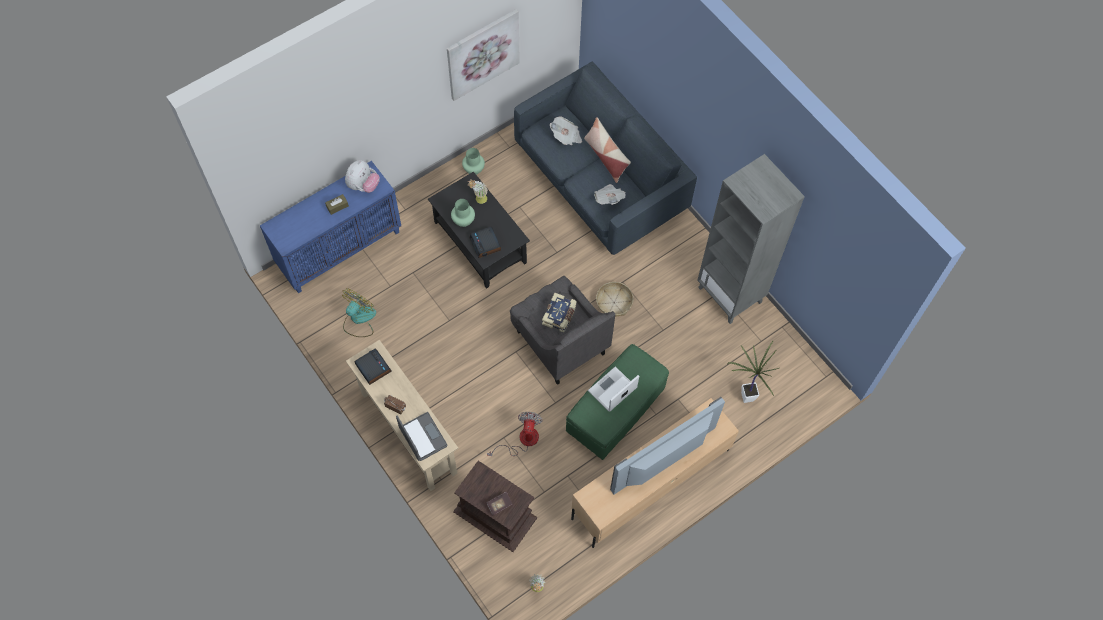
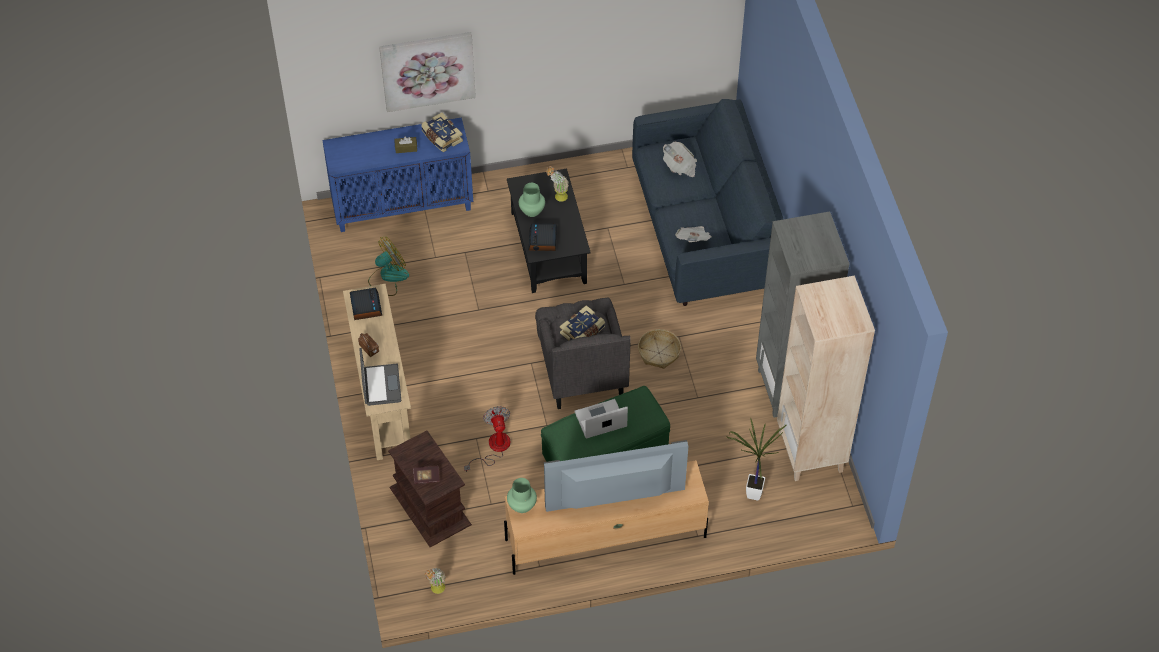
camera: 25 degrees right, 10 degrees down
(363, 185) = (441, 137): plush toy -> book
(474, 169) = (578, 176): green vase -> green vase (522, 506)
(483, 54) = (611, 44): picture -> picture (428, 70)
(522, 440) = (493, 448): fan -> fan turned 45 degrees counterclockwise
(606, 157) = (711, 199): pillow -> none
(773, 342) = (811, 452): none -> beige bookcase

